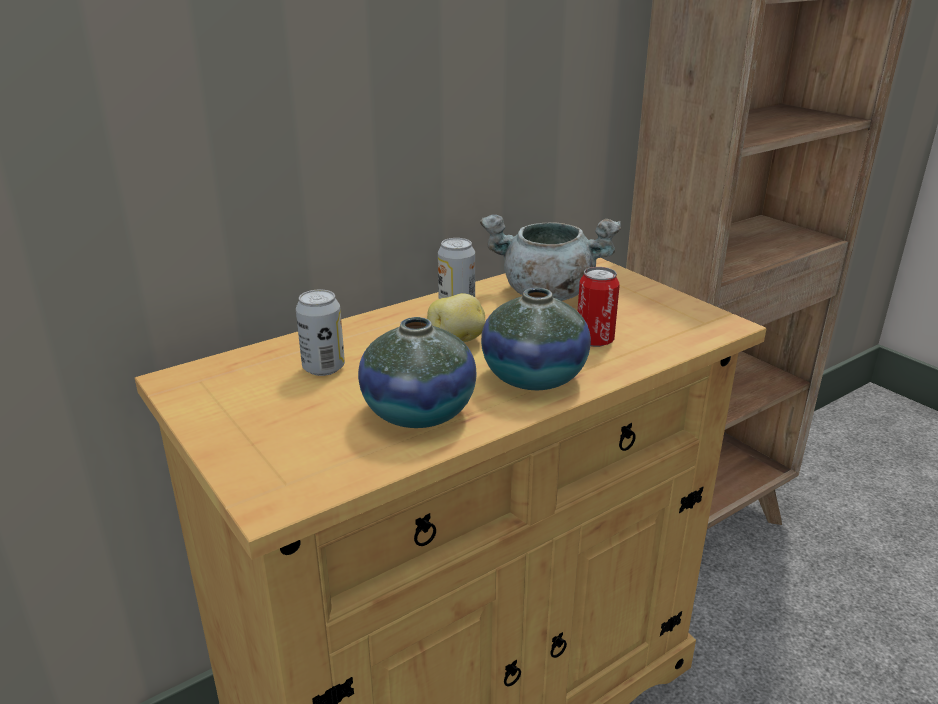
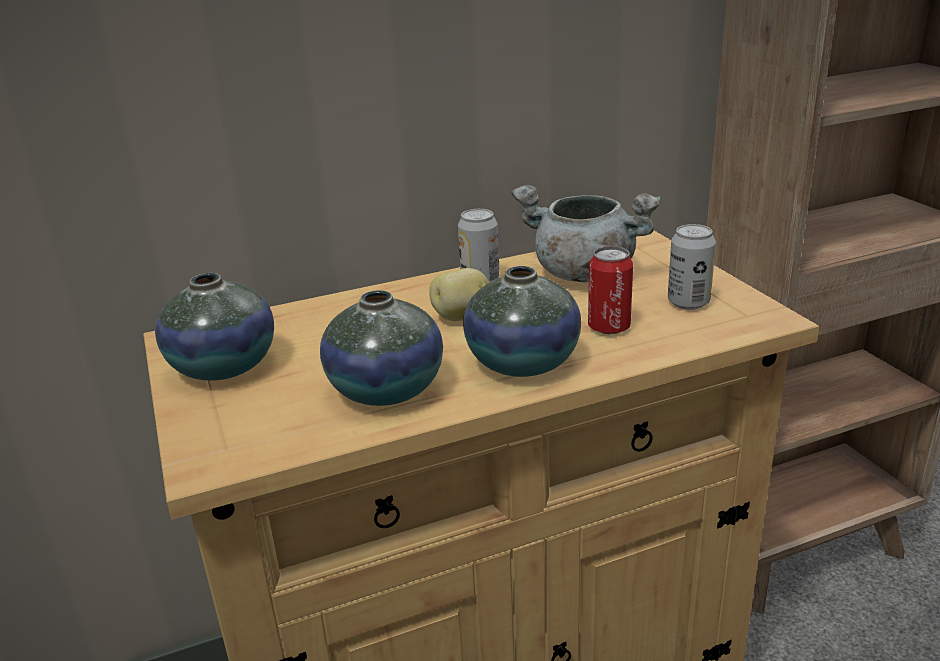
camera: 15 degrees right, 0 degrees up
(241, 404) = (223, 366): none -> vase
(323, 368) = (317, 336): can -> can (688, 302)

